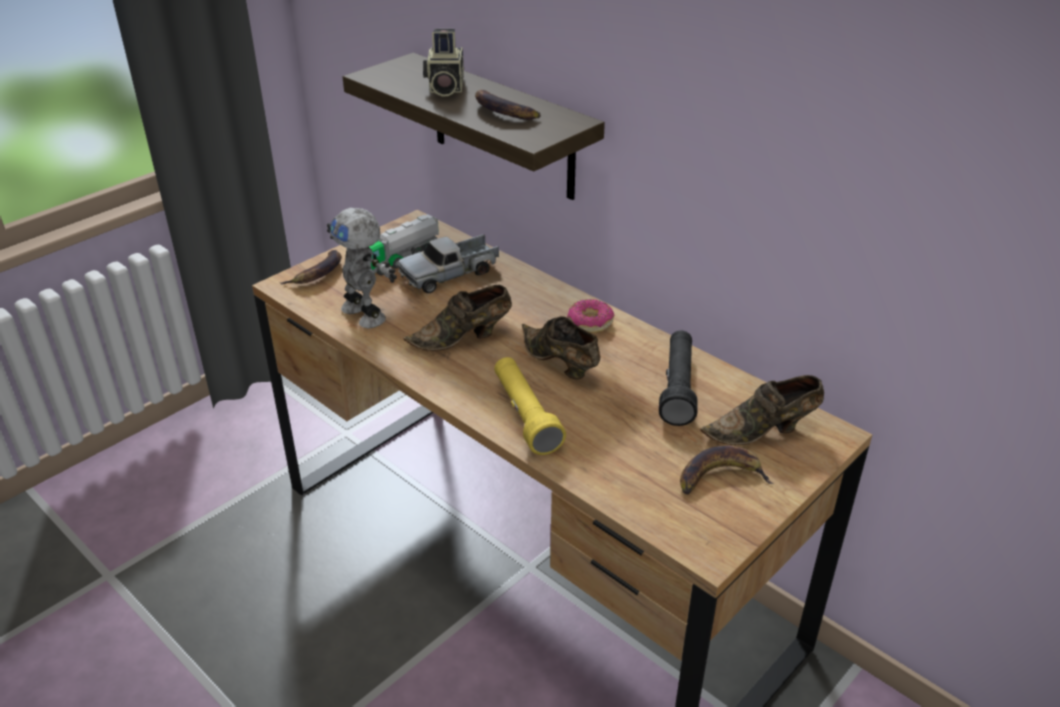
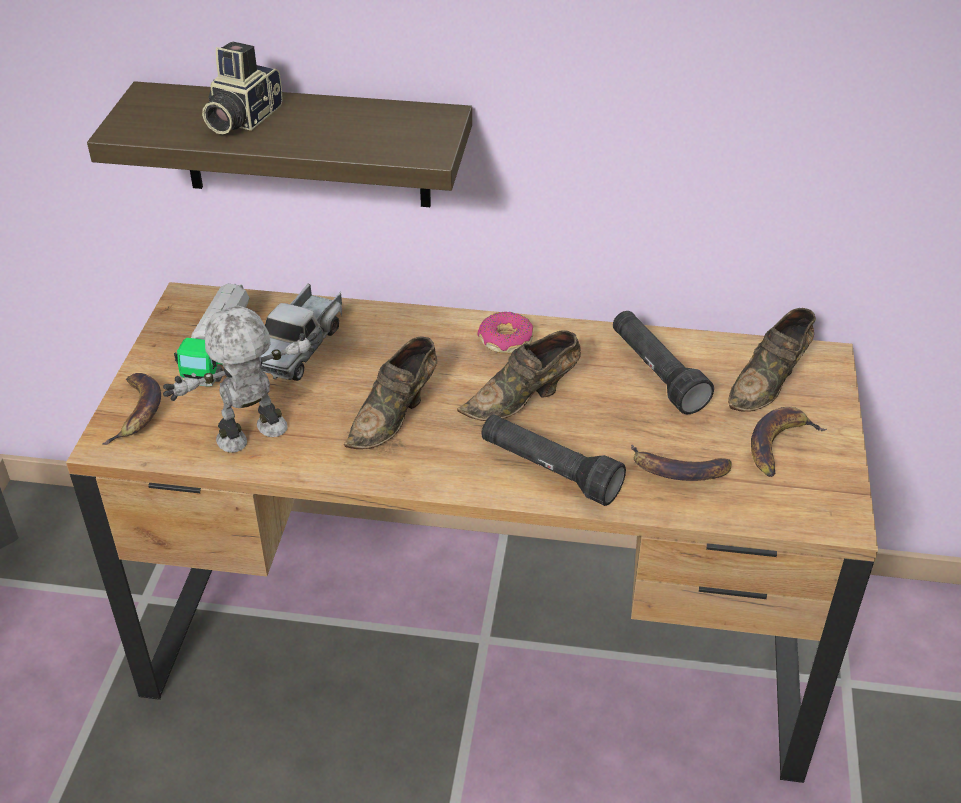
camera: 35 degrees left, 5 degrees up
(365, 314) = (253, 436): toy robot -> toy robot turned 135 degrees clockwise
(444, 88) = (241, 118): camera -> camera turned 60 degrees clockwise
(503, 112) = (351, 129): banana -> banana (678, 471)
(525, 415) = (549, 471): yellow flashlight -> black flashlight
(560, 364) = (524, 399): brown shoe -> brown shoe turned 45 degrees counterclockwise

